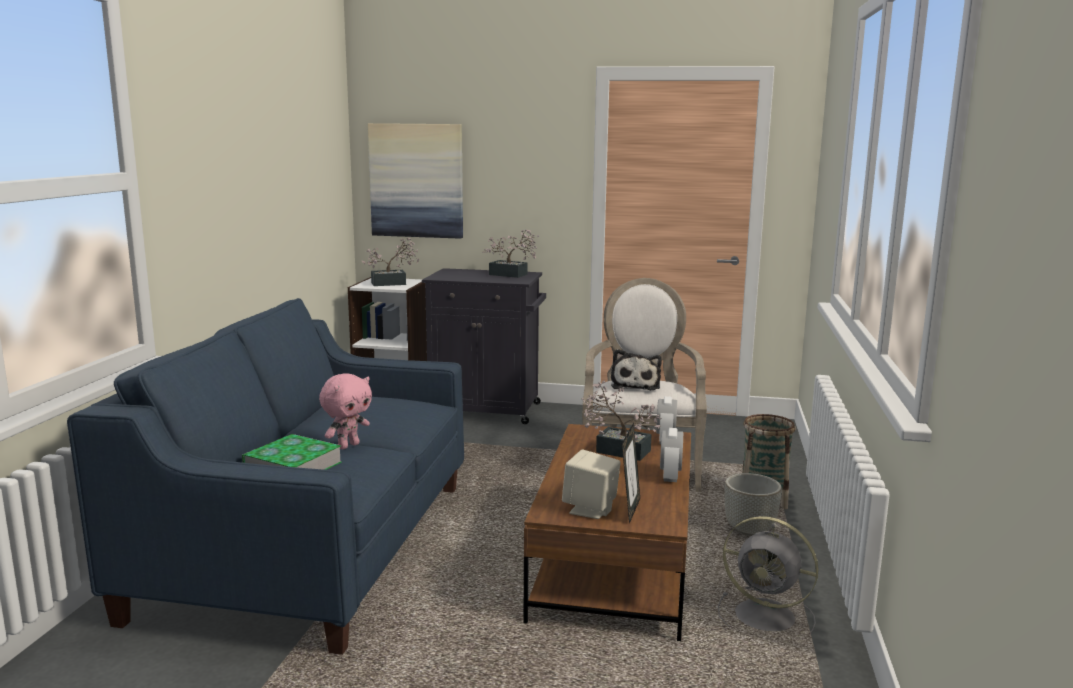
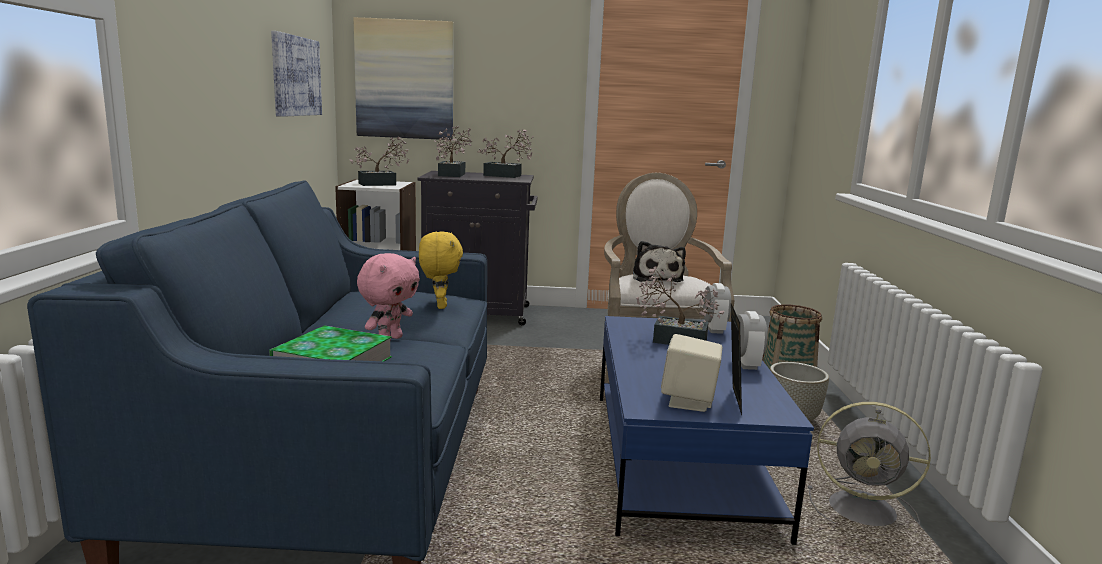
camera: 10 degrees left, 0 degrees up
(307, 190) = (295, 76): none -> picture
(405, 414) = (439, 306): none -> yellow plush toy
(459, 274) = (453, 174): none -> potted plant
(614, 562) = (678, 460): brown coffee table -> blue coffee table

